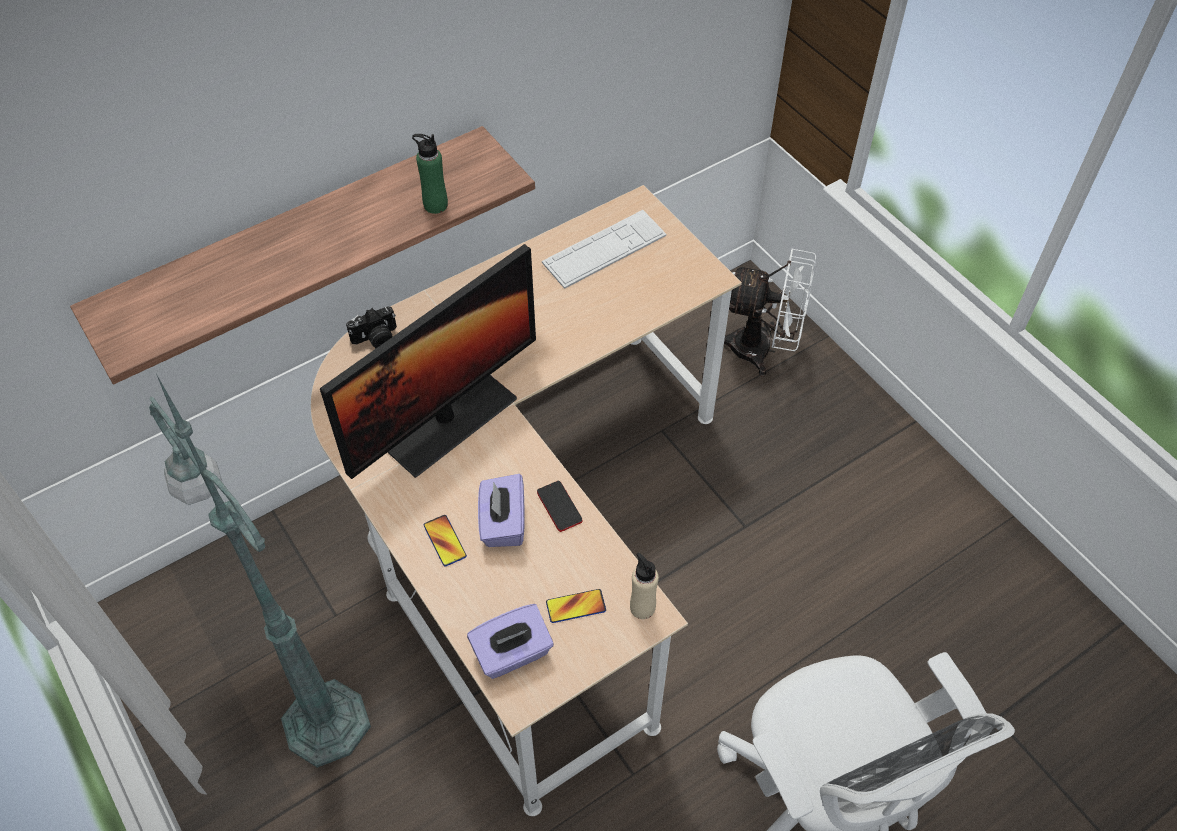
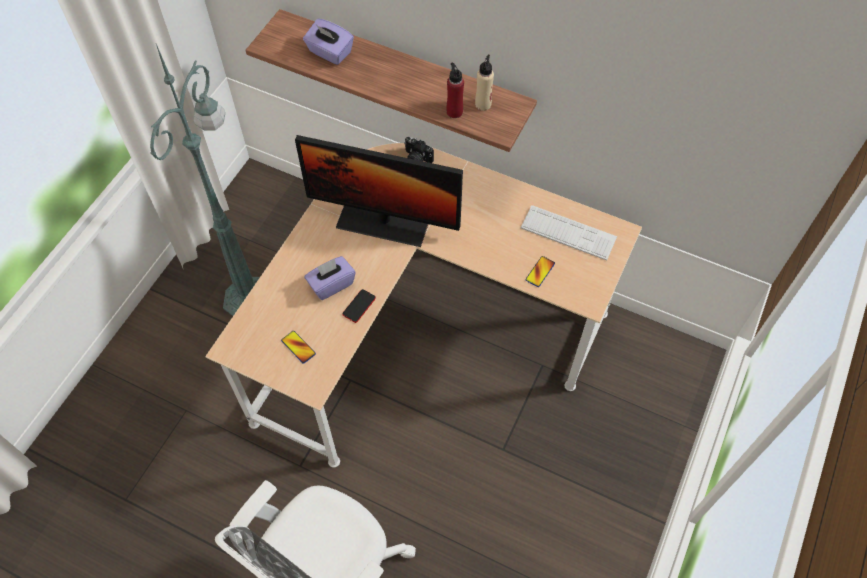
camera: 60 degrees right, 5 degrees up
(435, 205) = (454, 112): green bottle -> red bottle
(445, 541) = (304, 263): phone -> phone (540, 272)
(512, 653) = (252, 331): purple tissue box -> purple tissue box (329, 52)
(642, 607) = (316, 381): beige bottle -> beige bottle (483, 104)
(762, 350) = (652, 394): white fan -> none

